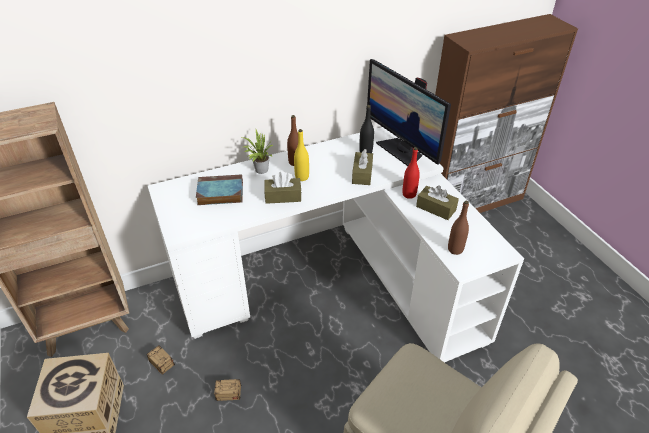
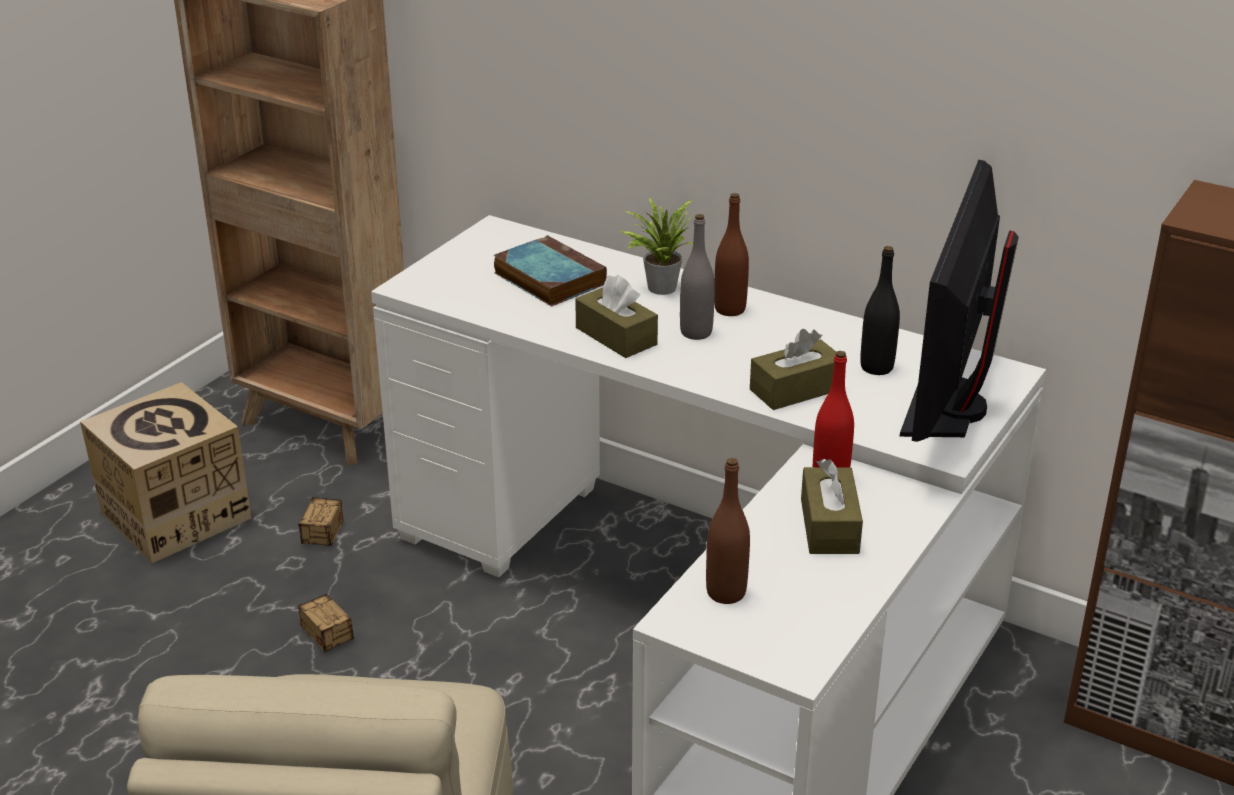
camera: 55 degrees right, 10 degrees down
(302, 177) = (696, 332): yellow bottle -> grey bottle

